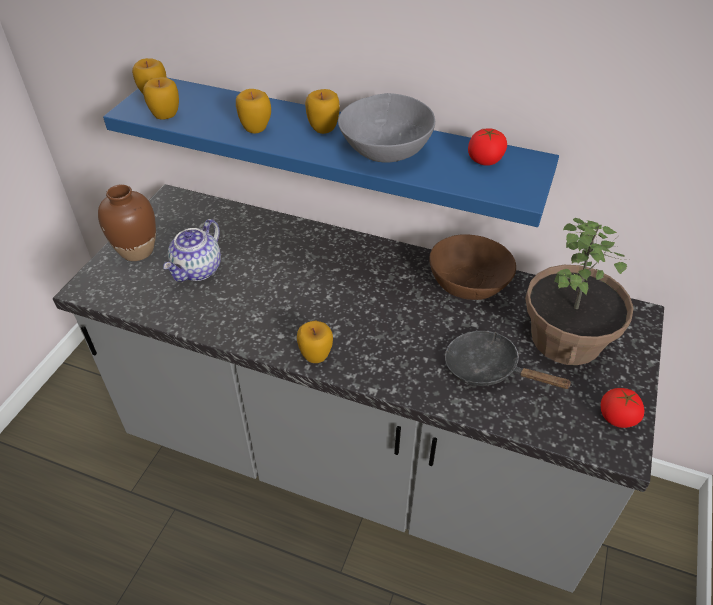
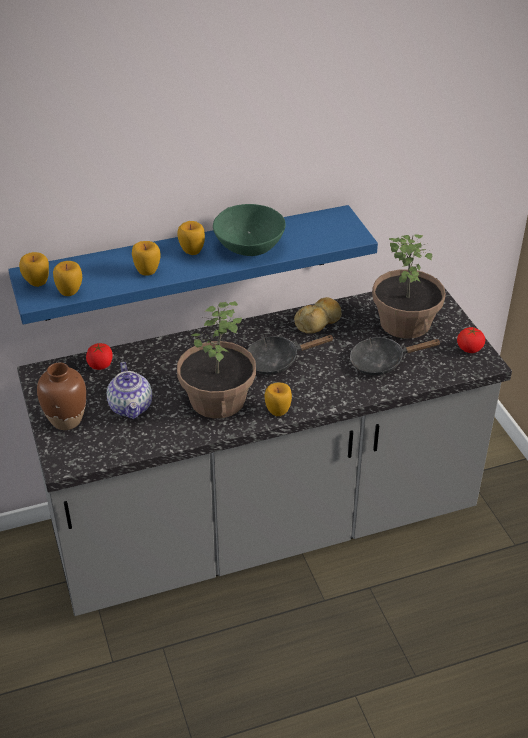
camera: 40 degrees left, 5 degrees down
(275, 307) = (216, 399): none -> potted plant
(377, 302) = (277, 361): none -> black frying pan
(385, 150) = (249, 247): grey bowl -> green bowl
(468, 284) = (319, 321): brown bowl -> bread
(485, 160) = (313, 226): tomato -> tomato (100, 365)

